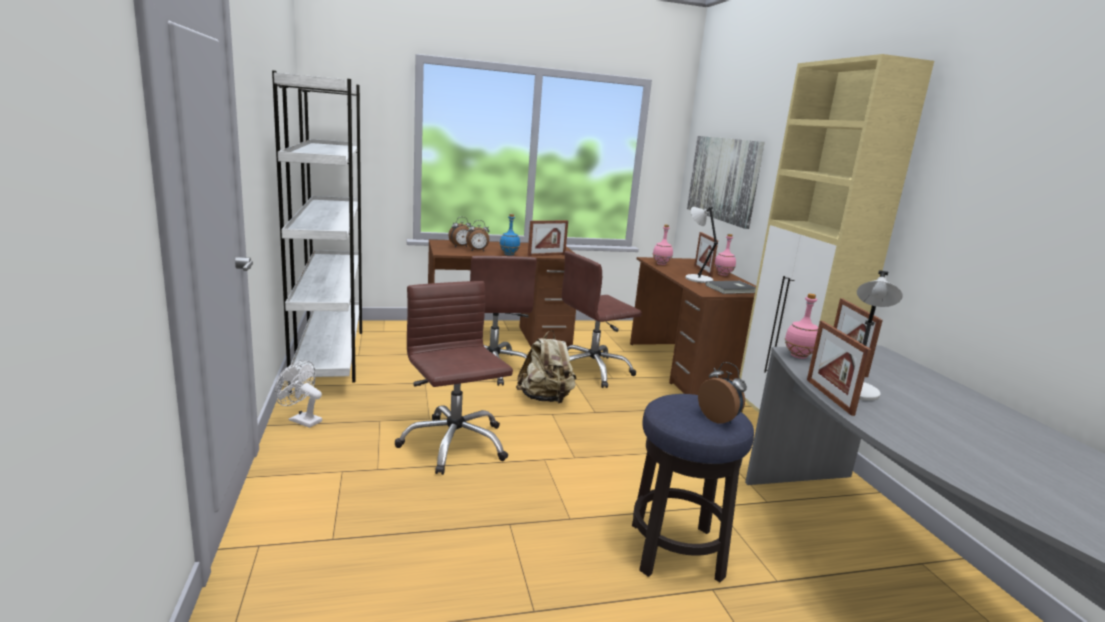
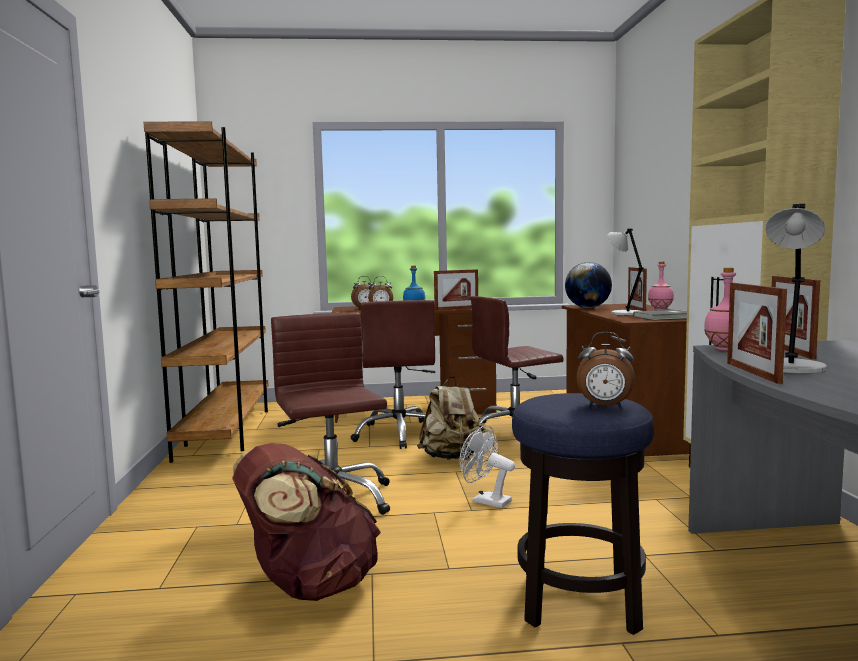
camera: 10 degrees right, 10 degrees down
(301, 420) = (172, 483): white fan -> white fan (485, 501)
(330, 355) = (226, 430): white bookcase -> brown bookcase
(461, 537) = (308, 586): none -> brown backpack
(661, 264) = (588, 307): pink bottle -> globe
(719, 419) = (604, 407): alarm clock -> alarm clock turned 135 degrees clockwise
(723, 179) = (652, 208): picture -> none

